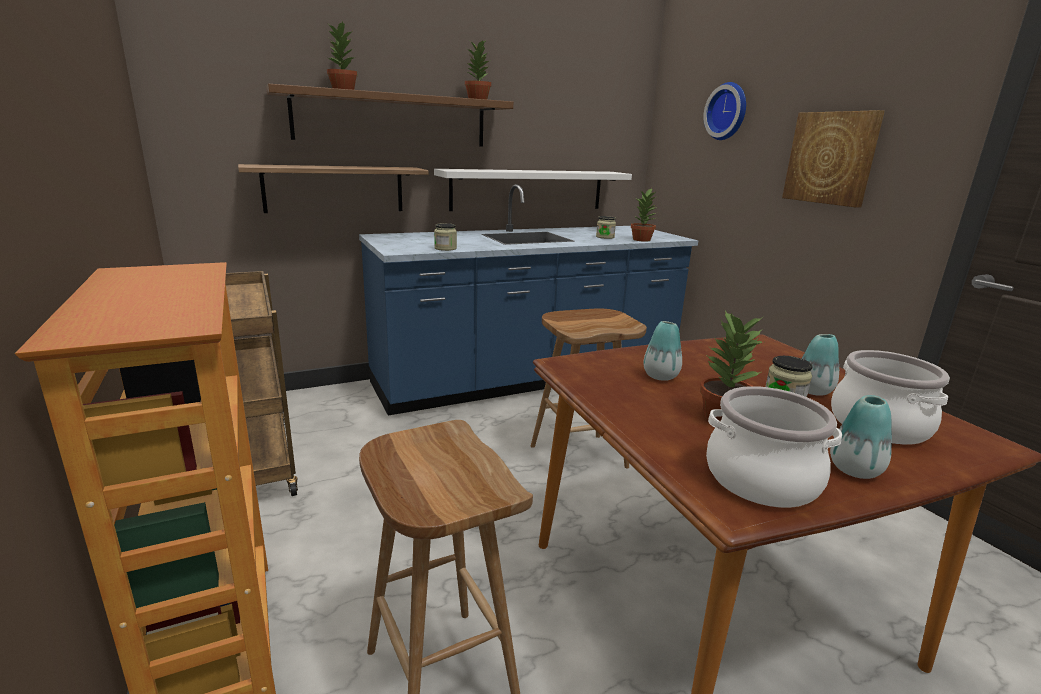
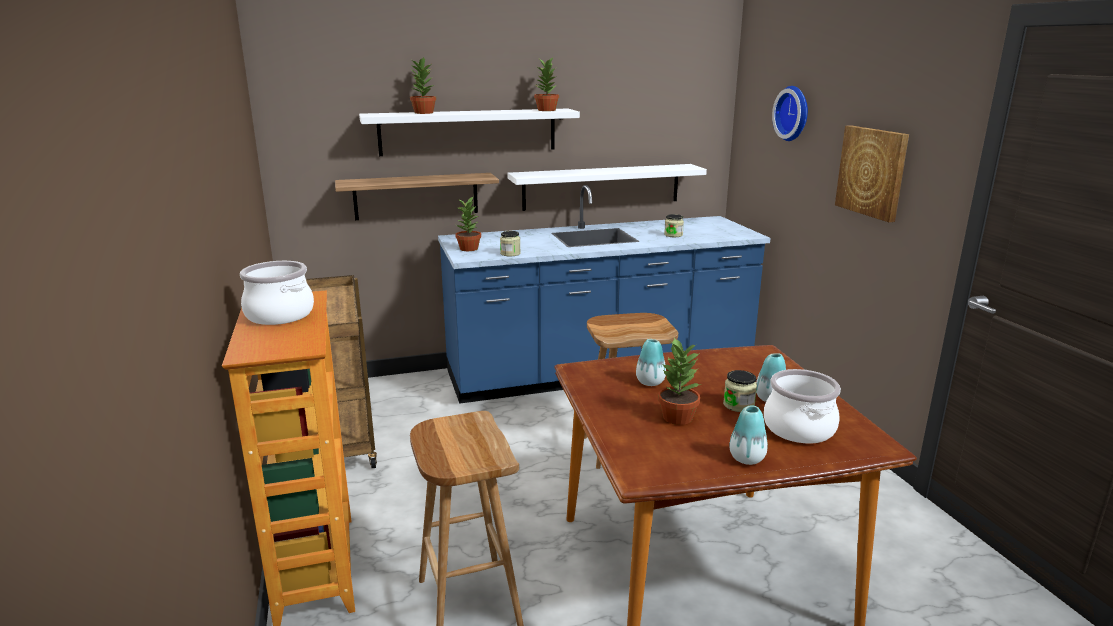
camera: 10 degrees right, 0 degrees up
(392, 119) = (468, 131): brown shelf -> white shelf
(642, 240) = (709, 238): potted plant -> potted plant (469, 249)
(761, 480) = (671, 461): cooking pot -> cooking pot (279, 315)

